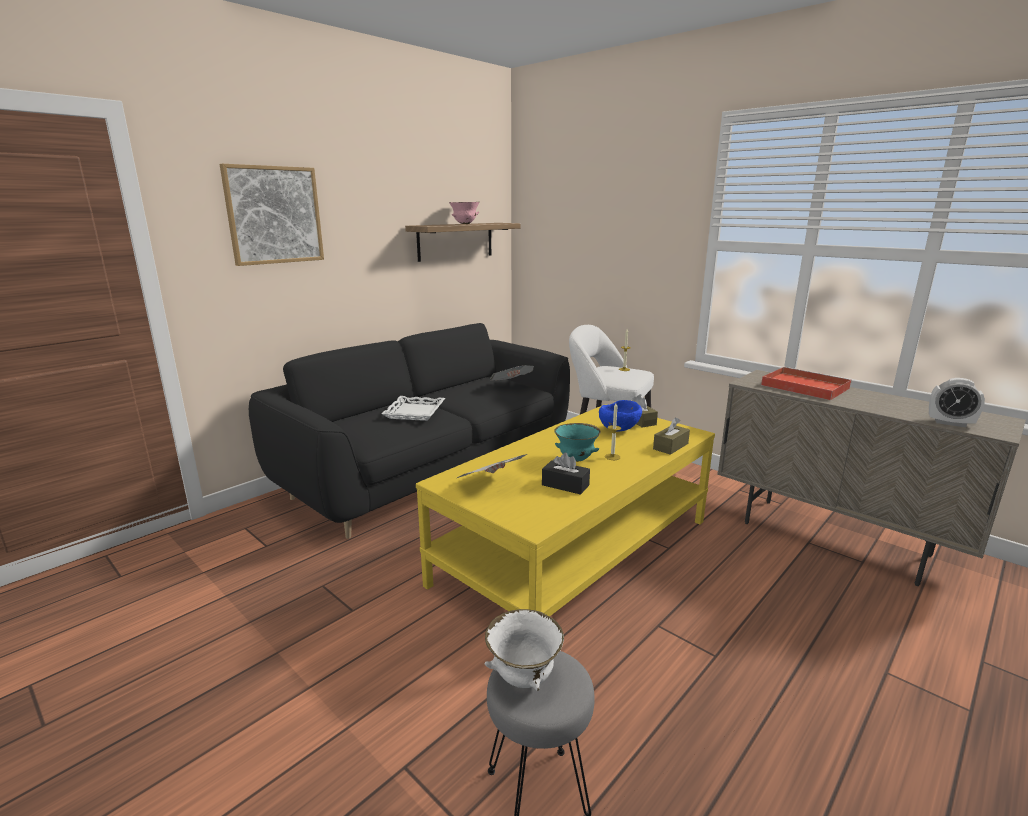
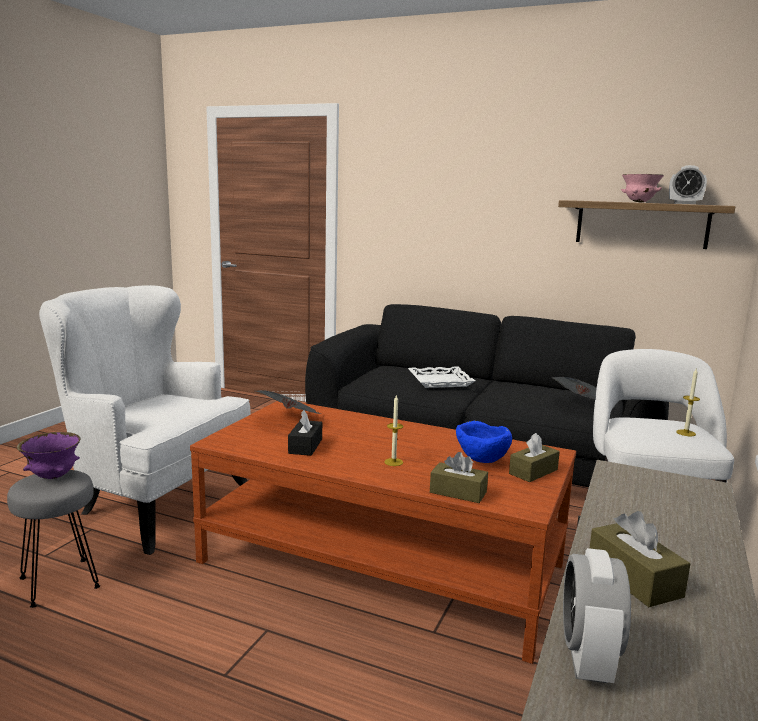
camera: 70 degrees right, 5 degrees down
(274, 215) = (424, 183): picture -> none
(366, 696) = (154, 503): none -> white armchair
(484, 223) = (684, 203): none -> alarm clock
(523, 678) = (53, 476): white bowl -> purple bowl
(576, 459) = (372, 446): turquoise bowl -> none
(576, 551) = (382, 563): yellow coffee table -> brown coffee table
(803, 386) = (667, 516): red tray -> none
(874, 404) = (634, 578): none -> brown tissue box

